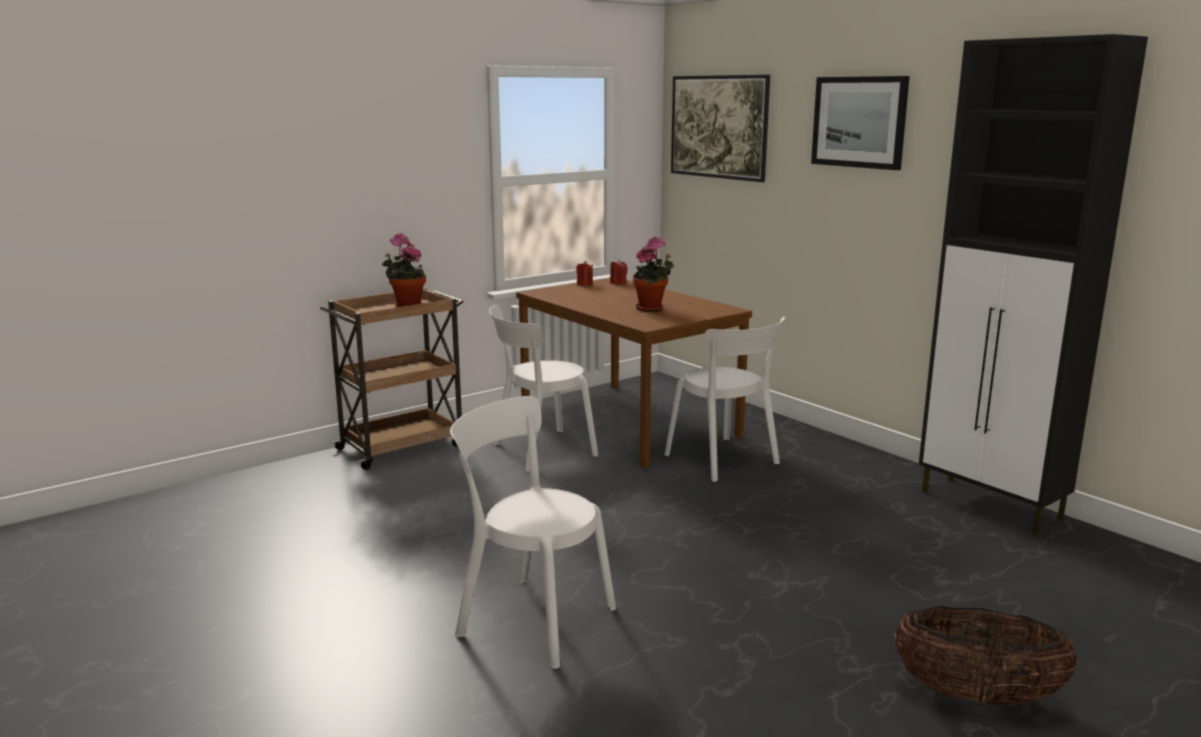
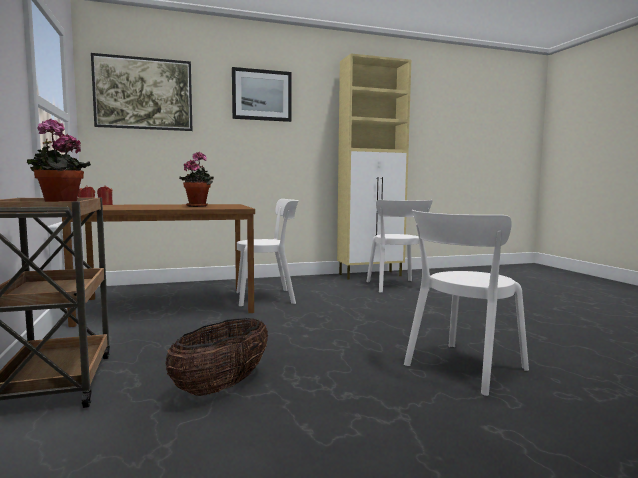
camera: 70 degrees left, 10 degrees down
(539, 450) = (175, 332): white chair -> white chair (397, 286)
(977, 696) = (533, 304): basket -> basket (222, 386)
(991, 506) = (371, 275): black cabinet -> beige cabinet

